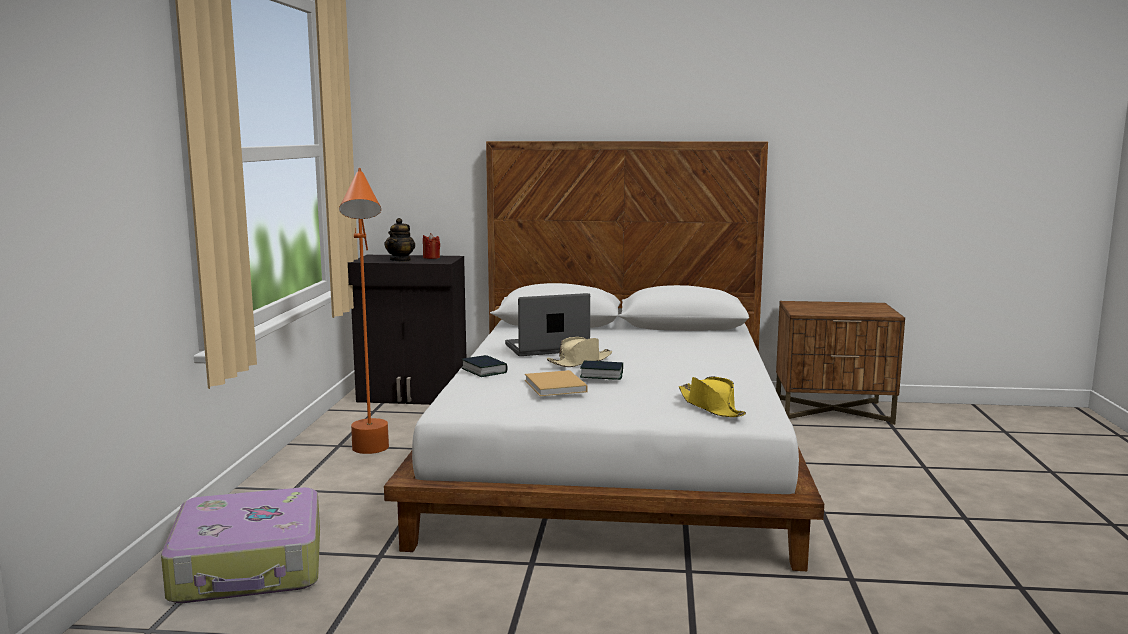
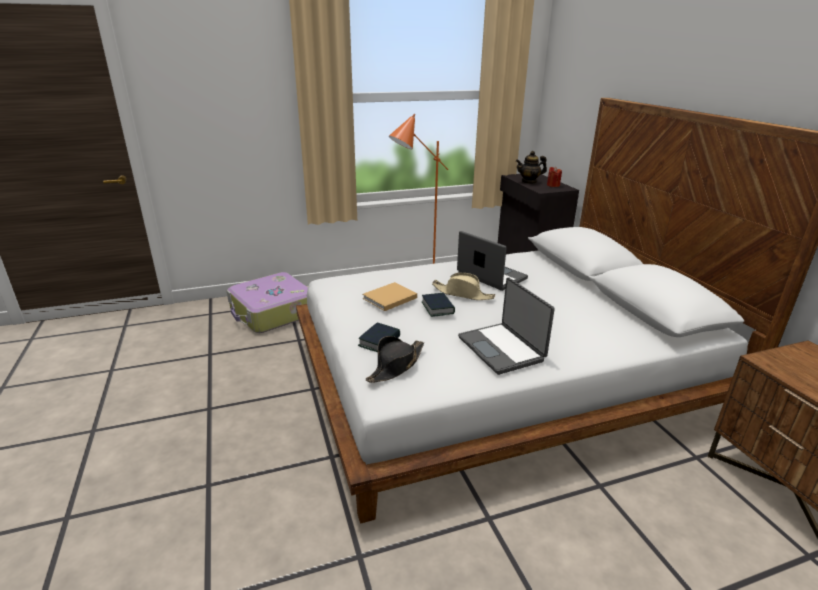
camera: 65 degrees right, 15 degrees up
(484, 371) = (415, 271): book -> book (379, 341)
(709, 371) = (502, 349): none -> laptop
(711, 407) = (396, 366): yellow hat -> black hat

